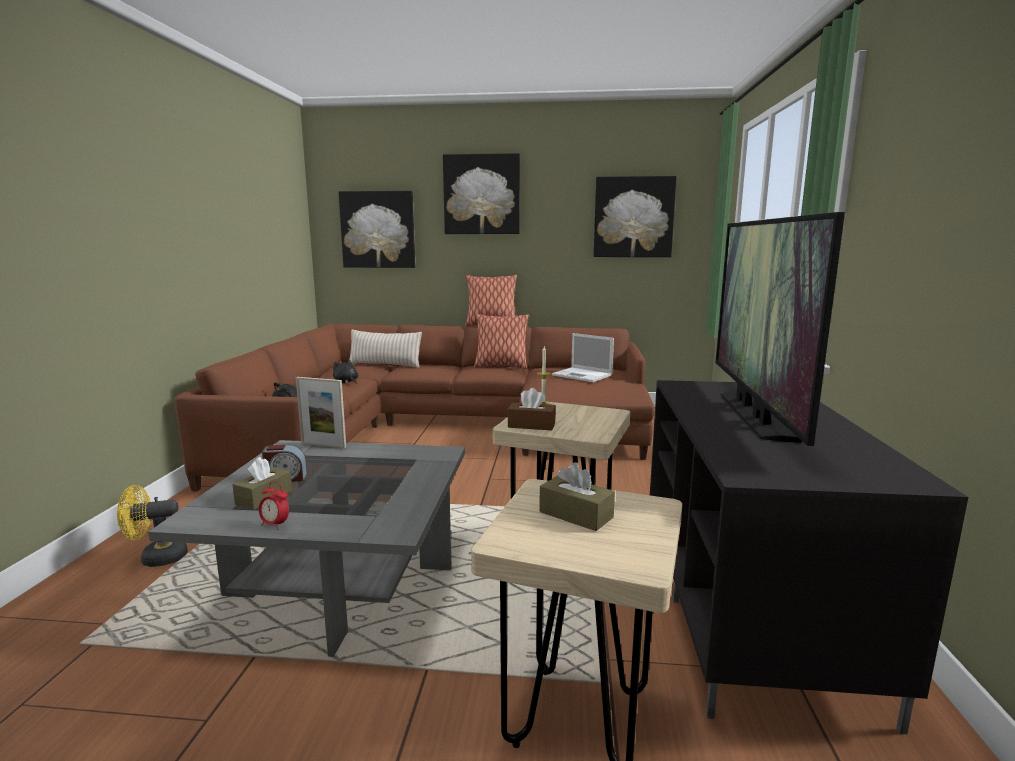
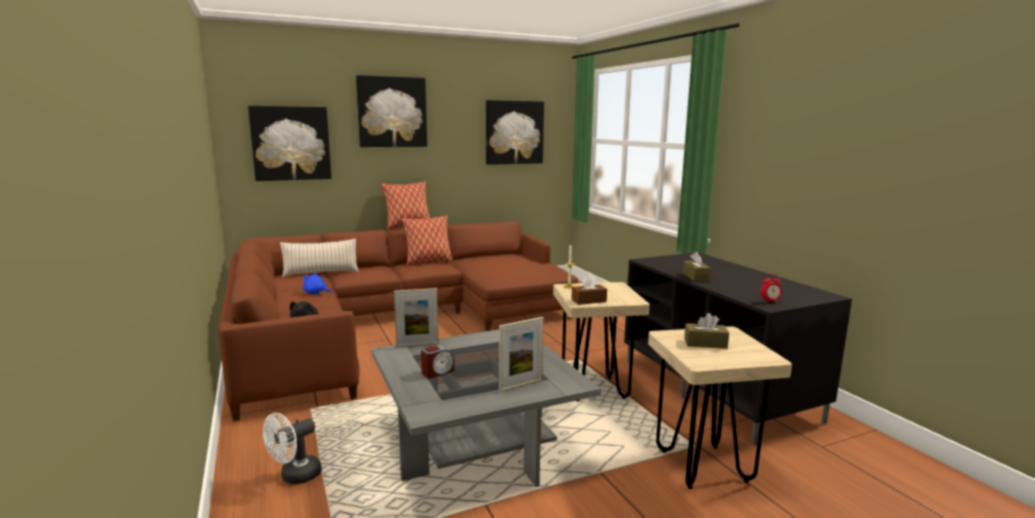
camera: 30 degrees left, 0 degrees up
(156, 558) = (295, 477): yellow fan -> white fan
(264, 497) = (449, 387): brown tissue box -> brown tissue box (696, 277)
(275, 525) = (494, 400): alarm clock -> alarm clock (770, 302)
(334, 515) = (521, 385): none -> picture frame
(346, 382) = (316, 293): black plush toy -> blue plush toy
(583, 375) = (506, 261): laptop -> none
(754, 415) = (716, 274): television -> none

